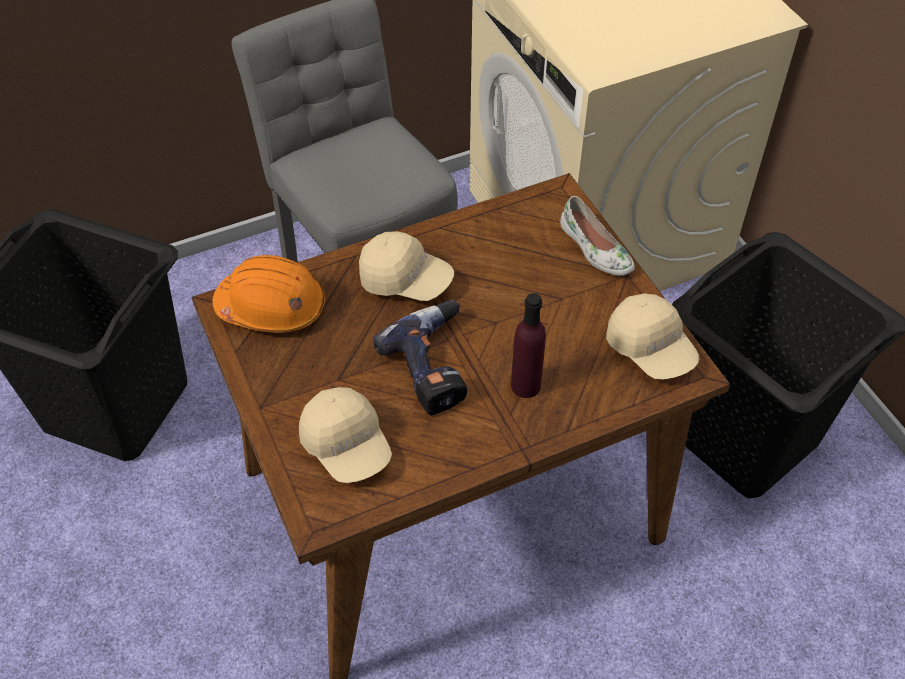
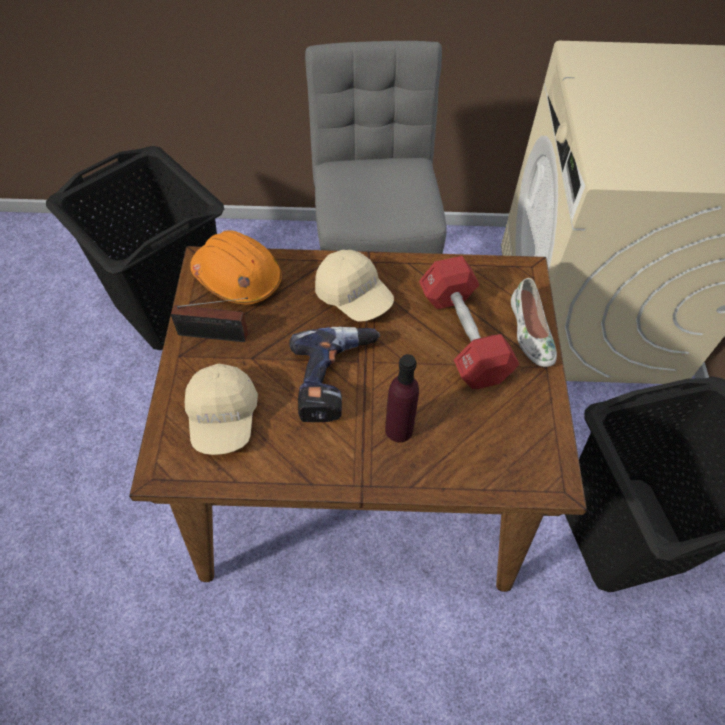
camera: 25 degrees right, 5 degrees up
(287, 372) = (217, 335): none -> radio
(535, 276) = (463, 335): none -> red dumbbell
(650, 349) = (529, 444): beige cap -> none

